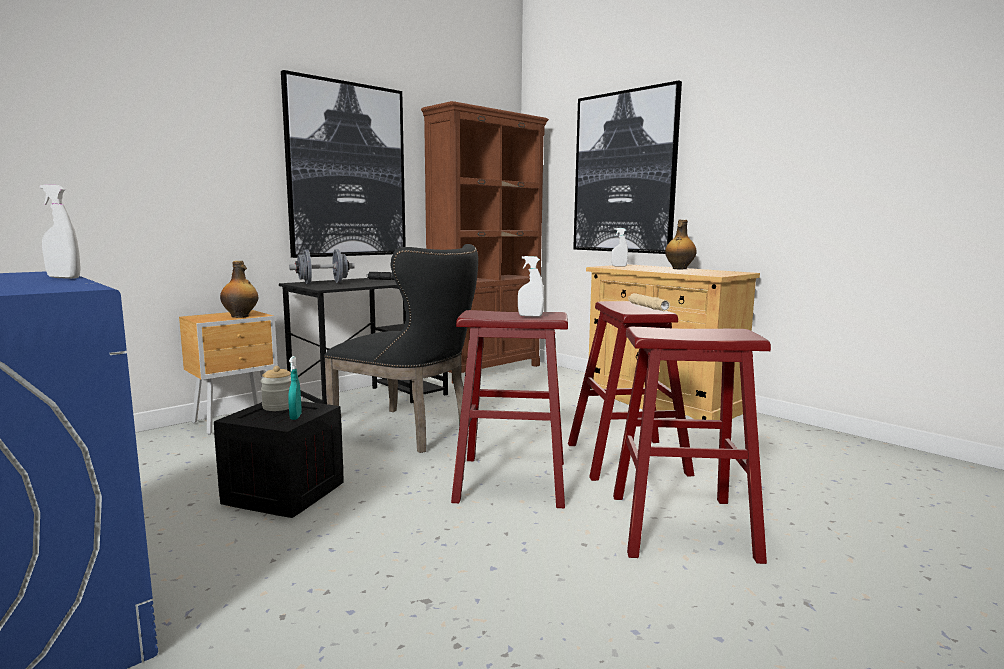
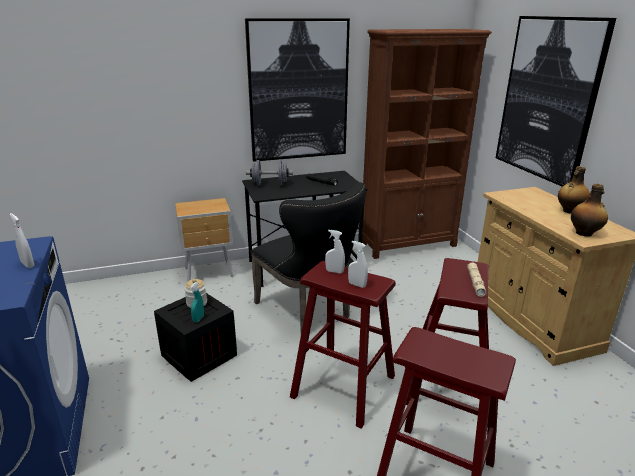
camera: 25 degrees right, 15 degrees up
(240, 316) = (209, 209): bottle -> bottle (584, 233)
(619, 266) = (516, 194): white spray bottle -> white spray bottle (334, 271)

